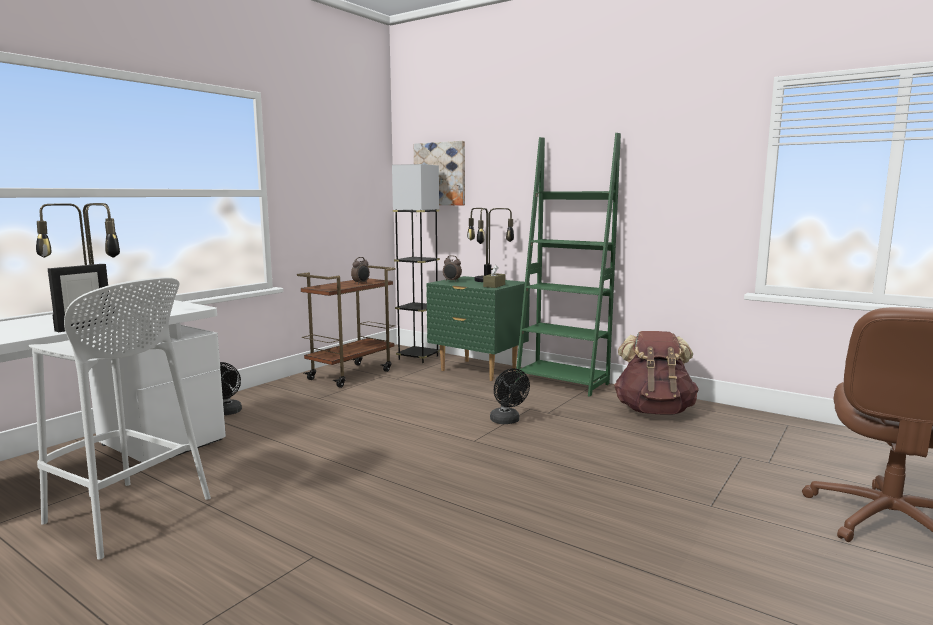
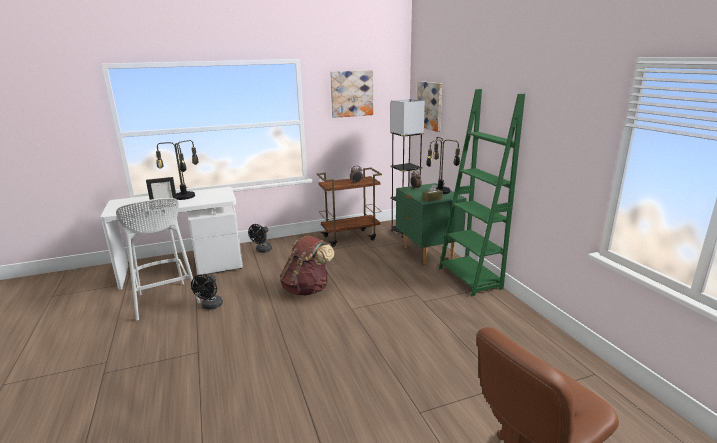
camera: 35 degrees right, 10 degrees up
(328, 156) = (351, 93): none -> picture
(507, 421) = (389, 300): black fan -> black fan (210, 306)
(654, 411) = (500, 323): brown backpack -> brown backpack (307, 289)

